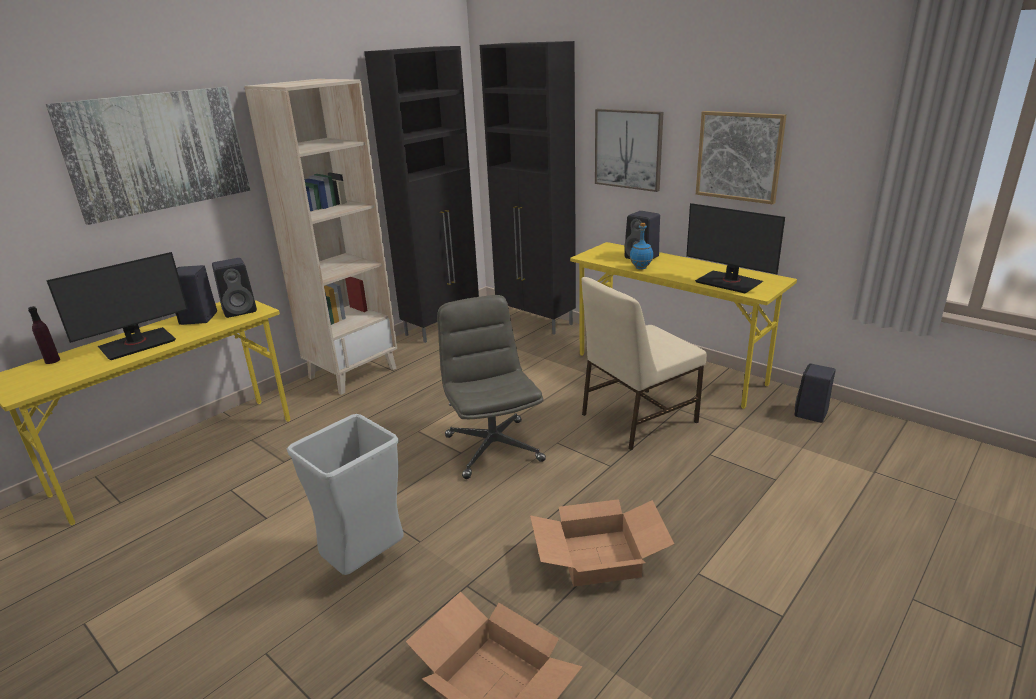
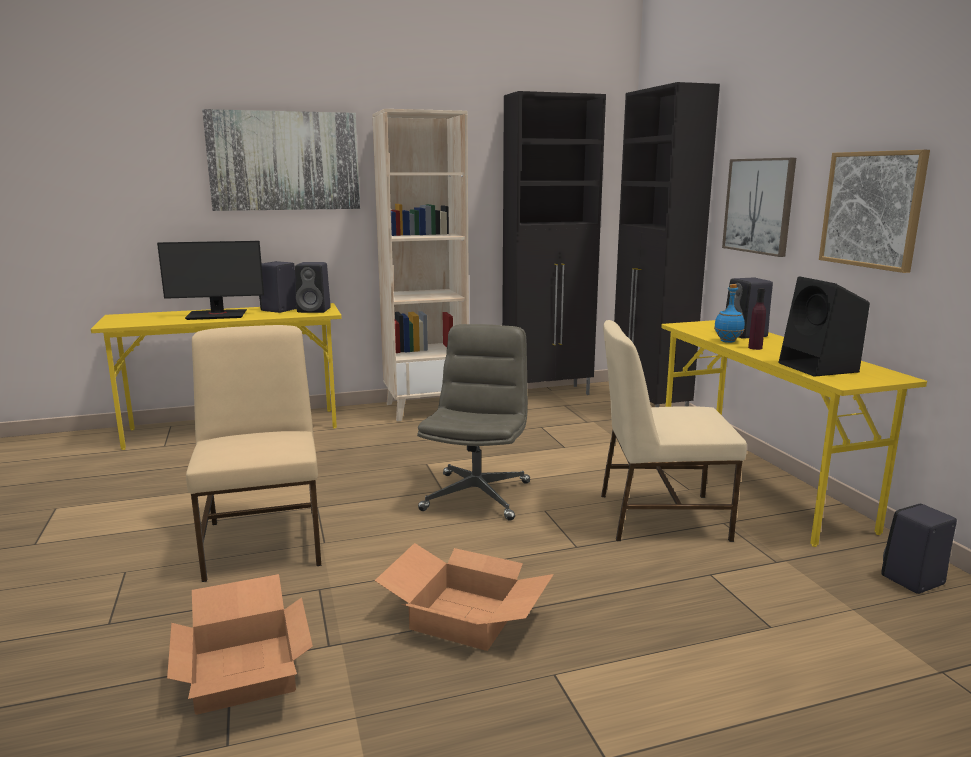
camera: 30 degrees right, 10 degrees down
(52, 361) = (156, 314): purple bottle -> purple bottle (755, 348)
(366, 563) = (265, 541): grey trash can -> beige chair
(729, 282) = (819, 368): monitor -> black speaker

